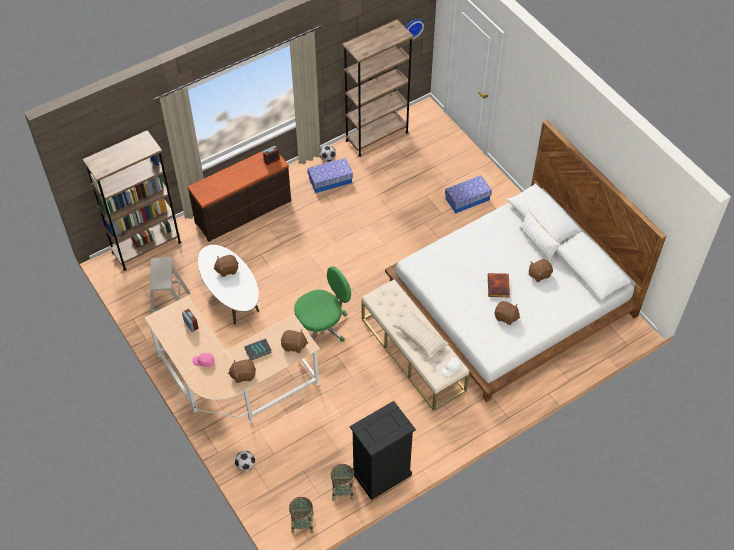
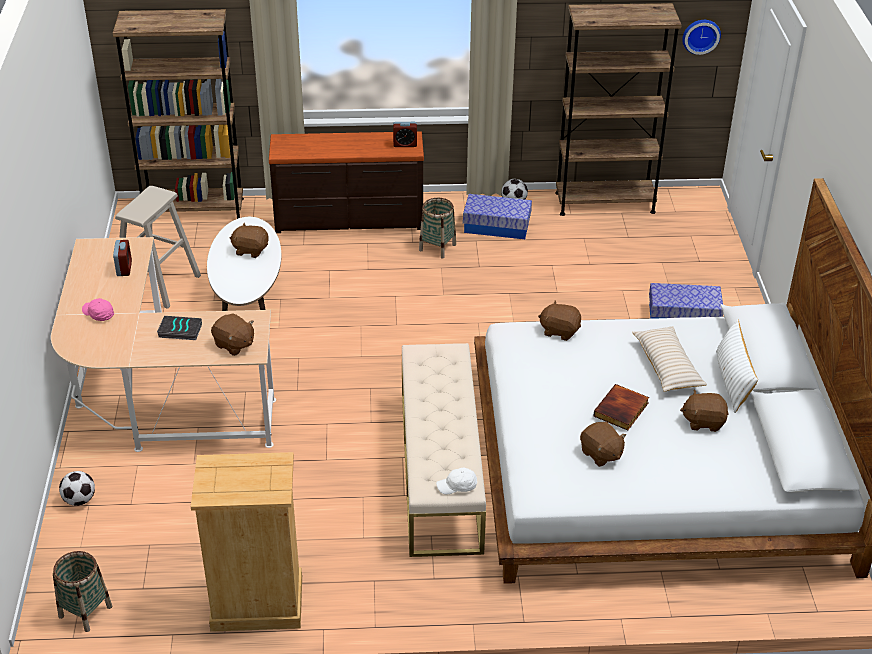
camera: 30 degrees right, 15 degrees down
(243, 375) = (133, 349): brown plush toy -> brown plush toy (559, 331)
(322, 326) = (338, 381): green office chair -> none
(343, 490) = (181, 597): basket -> basket (437, 247)
(381, 474) = (256, 604): black dresser -> beige dresser
(420, 337) = (443, 427): beige pillow -> beige pillow (667, 366)

